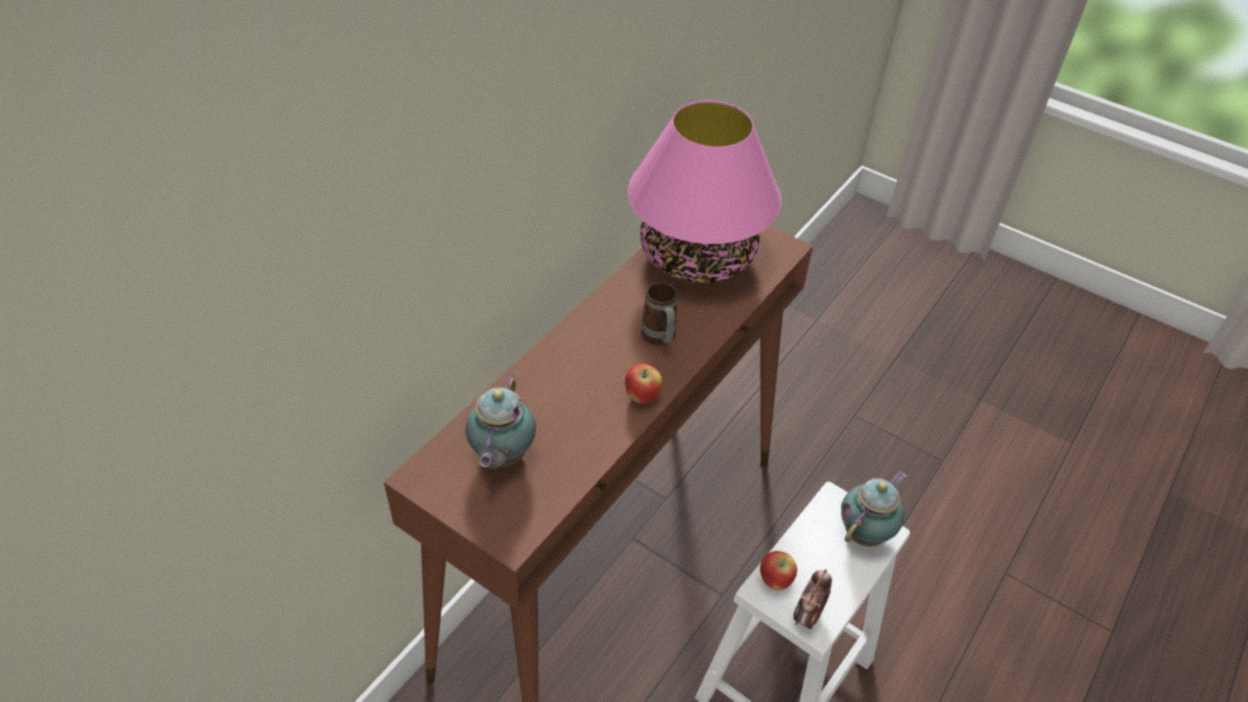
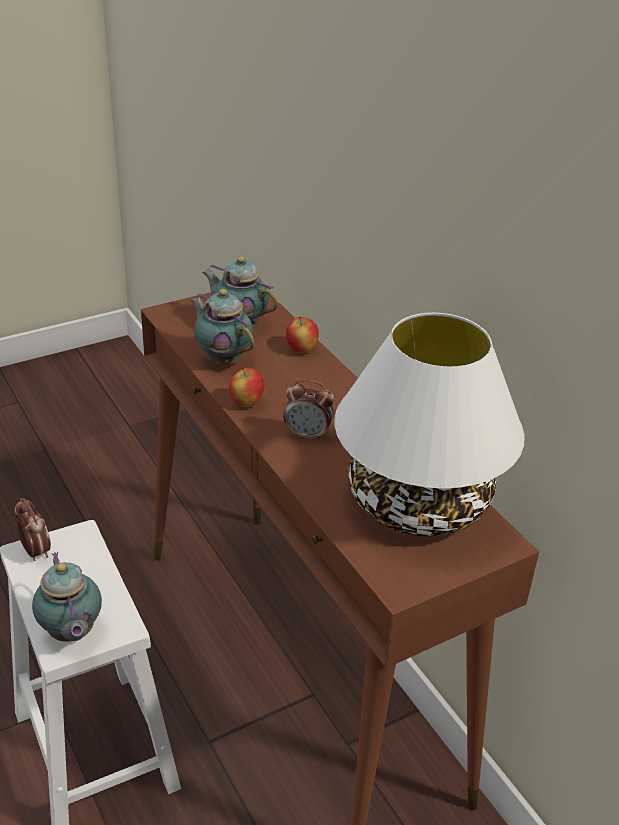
camera: 115 degrees right, 10 degrees down
(579, 444) = (222, 359): none -> teapot
(660, 340) = (307, 435): mug -> alarm clock
(696, 256) = (418, 502): pink table lamp -> white table lamp
(775, 581) = (82, 546): apple -> apple (301, 350)

